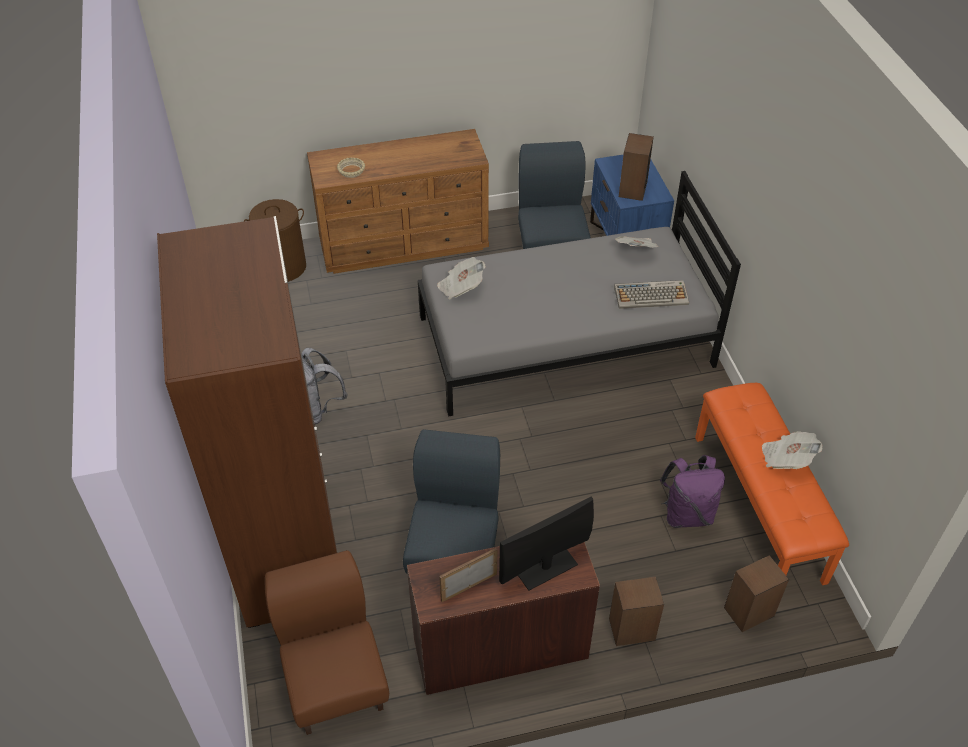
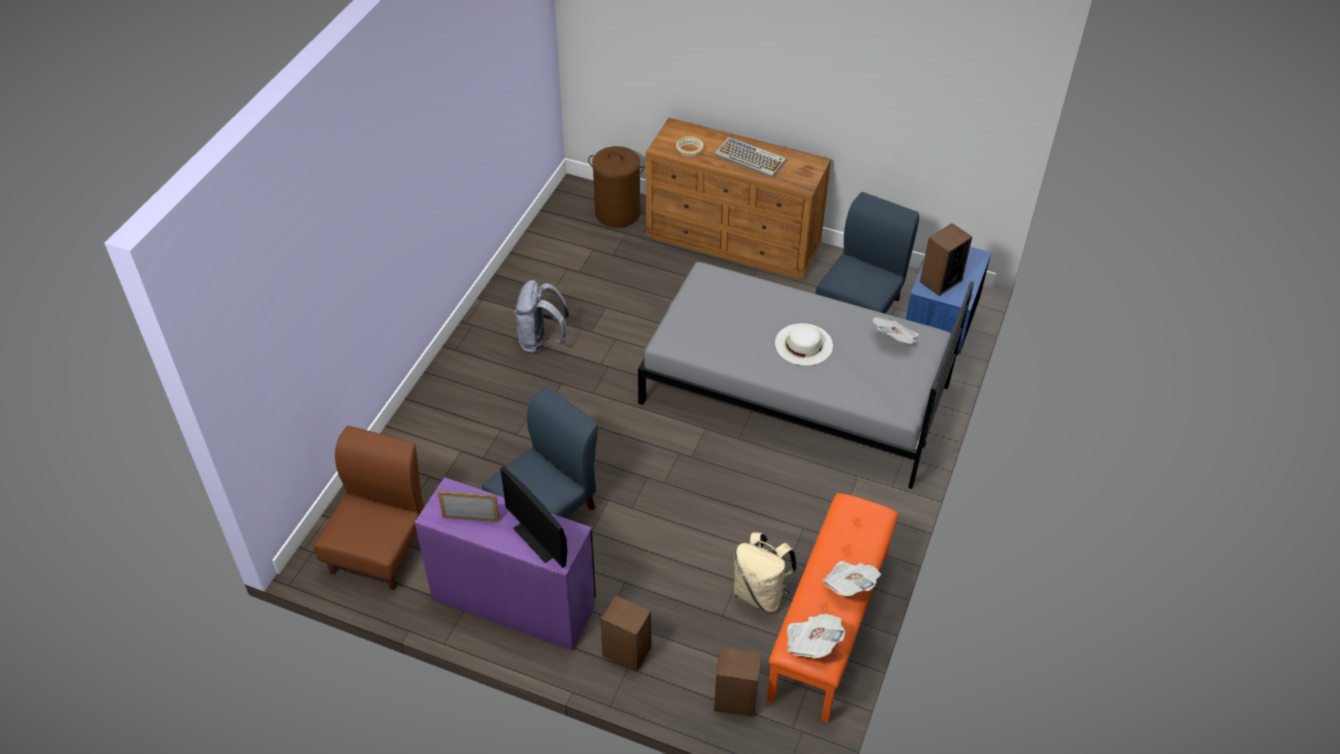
camera: 35 degrees right, 0 degrees up
(287, 546) = (431, 434): brown wardrobe -> none
(461, 287) = (709, 294): newspaper -> newspaper (812, 643)
(499, 648) = (514, 600): brown desk -> purple desk
(546, 567) = (538, 539): monitor -> monitor turned 135 degrees counterclockwise
(574, 289) = (803, 344): none -> white hat
(651, 295) = (867, 384): keyboard -> keyboard (751, 158)
(687, 514) = (760, 593): purple backpack -> beige backpack

